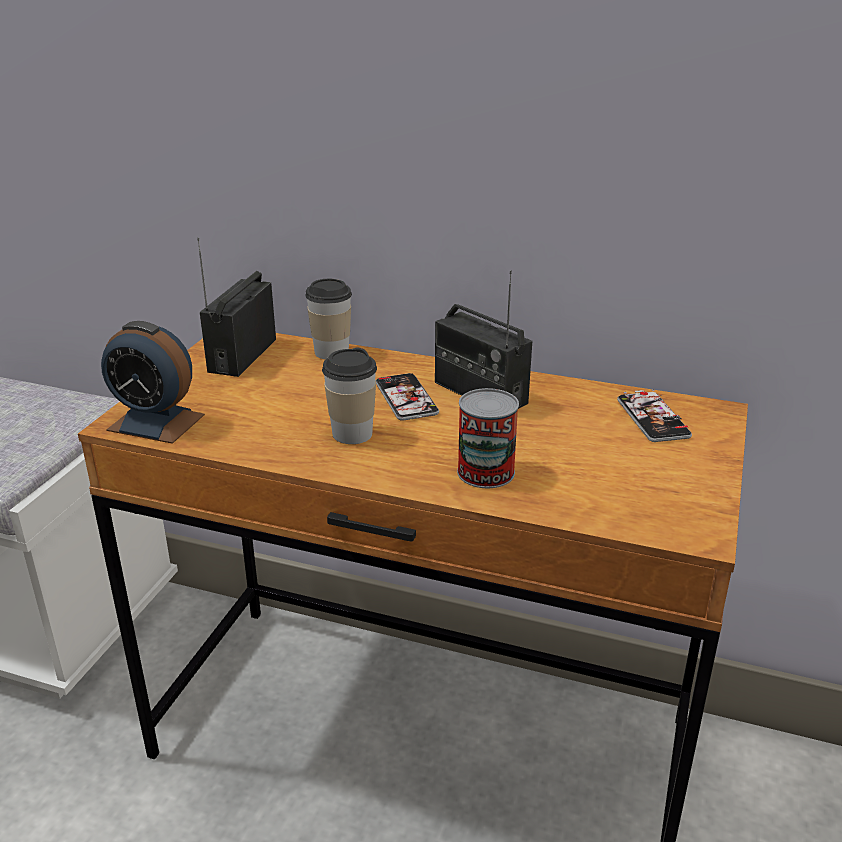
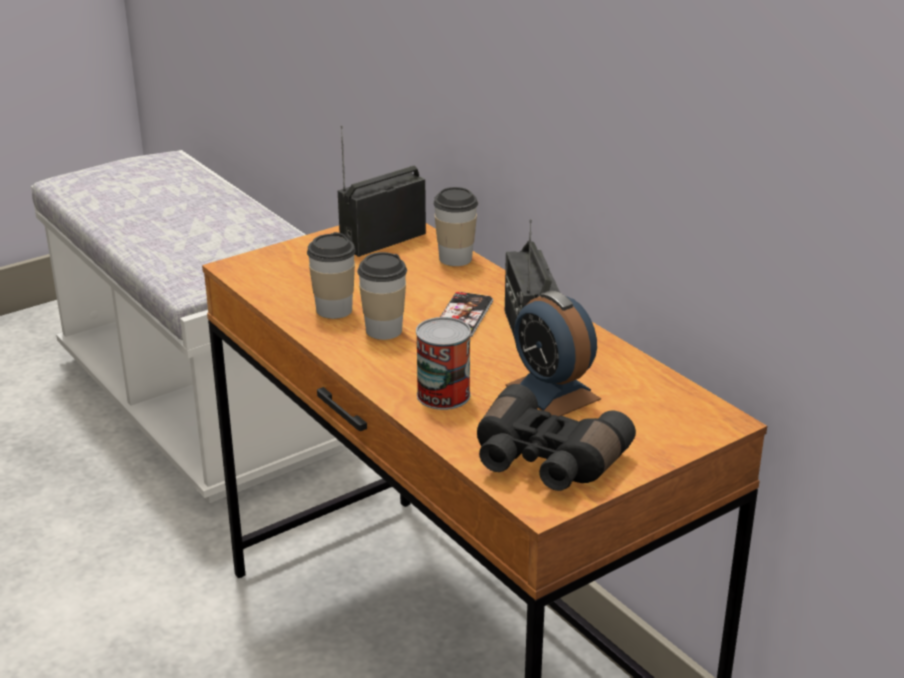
camera: 35 degrees right, 0 degrees up
(156, 422) = (259, 274): alarm clock -> alarm clock (552, 392)
(279, 431) = (334, 310): none -> cup
(648, 497) = (544, 462): none -> black binoculars
(653, 418) = (650, 405): phone -> none

